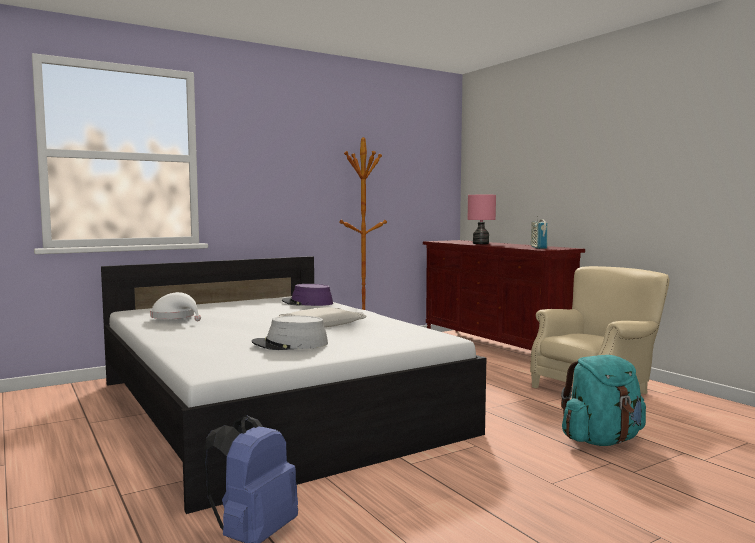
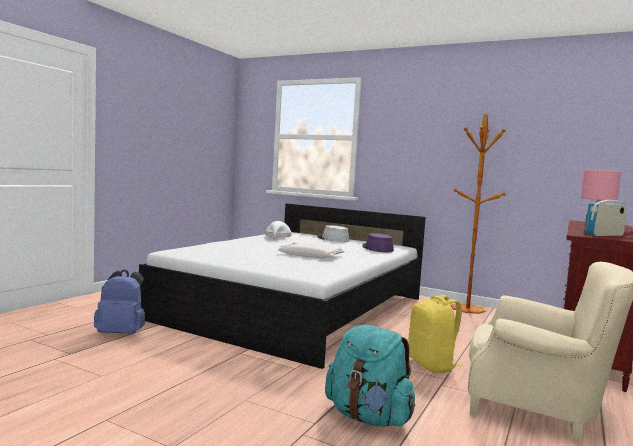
camera: 60 degrees right, 0 degrees up
(290, 344) = (241, 254): grey hat -> grey hat (333, 239)
(499, 394) = (432, 365): none -> yellow backpack

